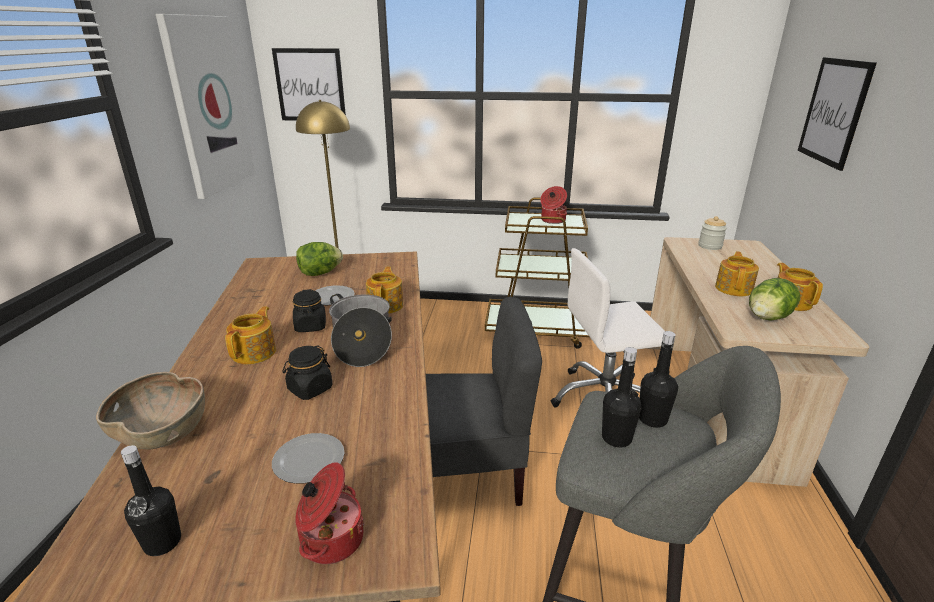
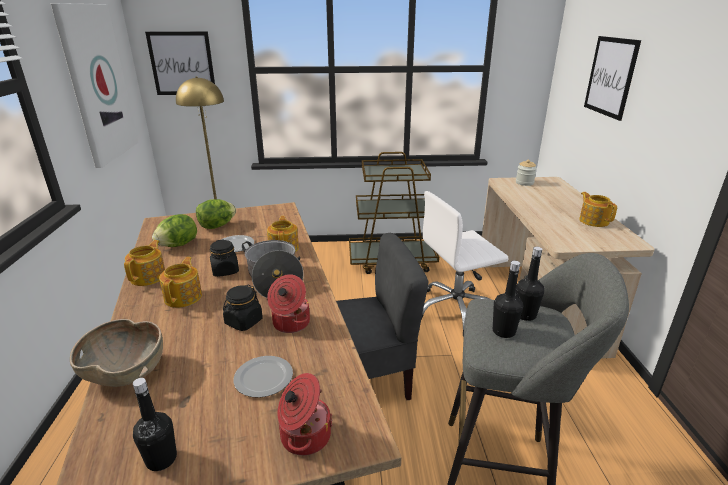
camera: 10 degrees left, 0 degrees up
(552, 220) = (399, 170): cooking pot -> cooking pot (290, 323)
(734, 288) = (551, 214): teapot -> teapot (149, 277)
(767, 318) = (581, 233): lettuce -> lettuce (178, 245)

